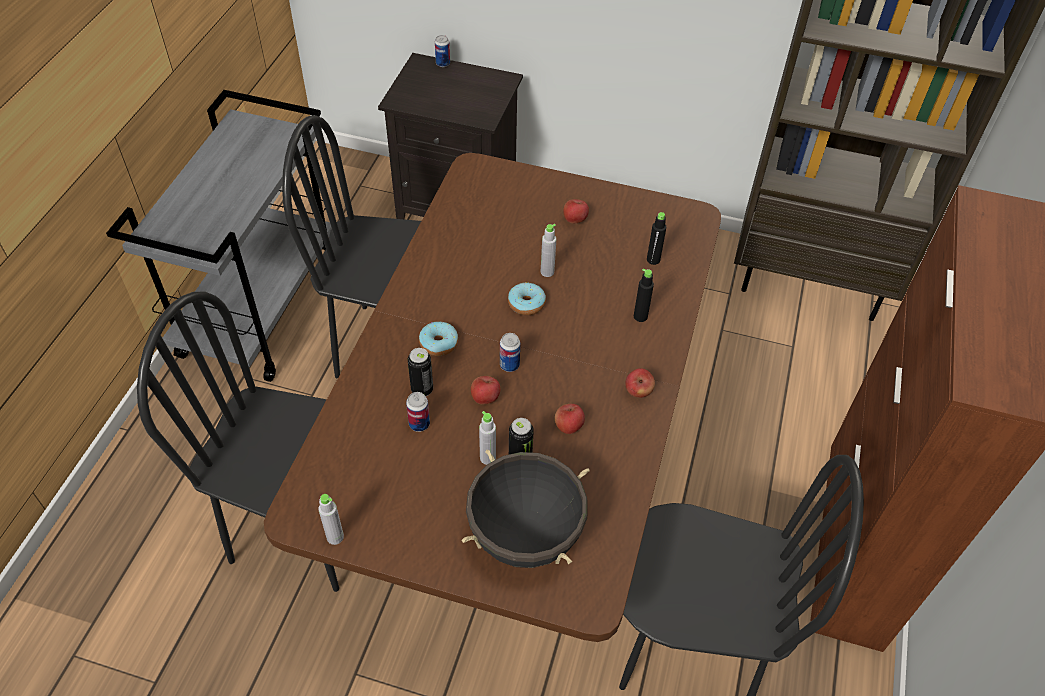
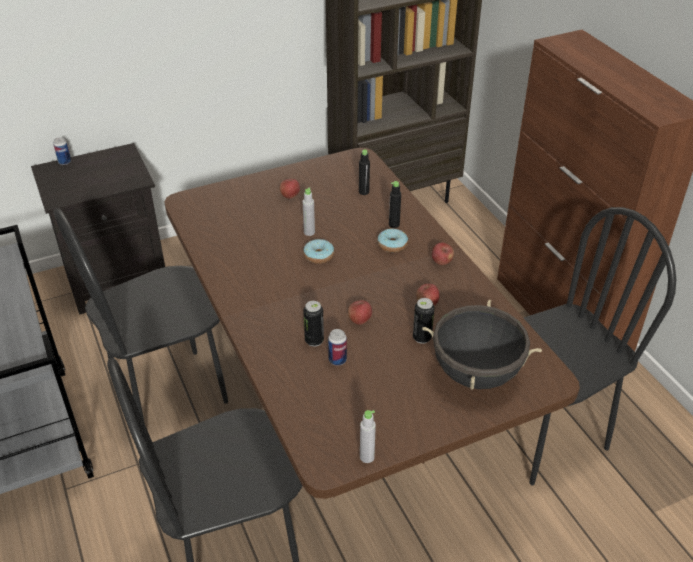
camera: 40 degrees left, 10 degrees down
(439, 343) = (291, 309): donut -> donut (392, 245)
(487, 458) = (403, 350): grey bottle -> none
(509, 365) = (351, 294): can -> none

